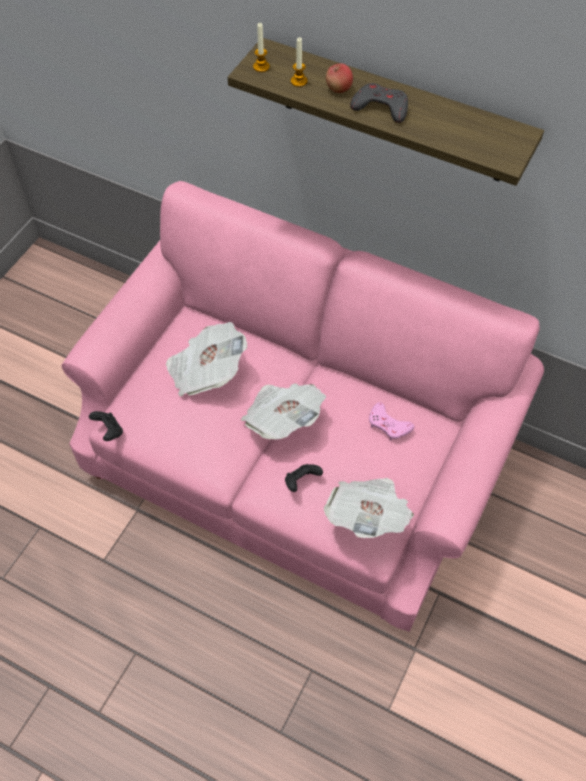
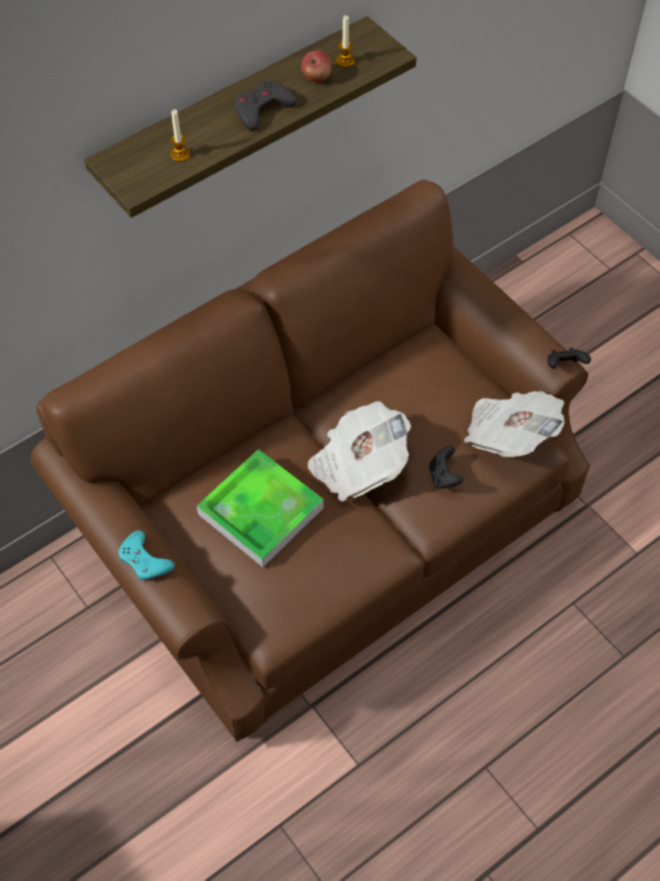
camera: 65 degrees left, 0 degrees up
(109, 431) = (280, 642): black game controller -> black game controller (564, 366)
(116, 312) = (145, 560): none -> turquoise game controller
(206, 371) = (260, 511): newspaper -> tray
(261, 67) = (134, 176): candle -> candle (345, 61)
(295, 458) = (329, 520): pink sofa -> brown sofa
(338, 89) = (213, 129): apple -> apple (317, 78)
(388, 425) = (416, 375): pink game controller -> none

